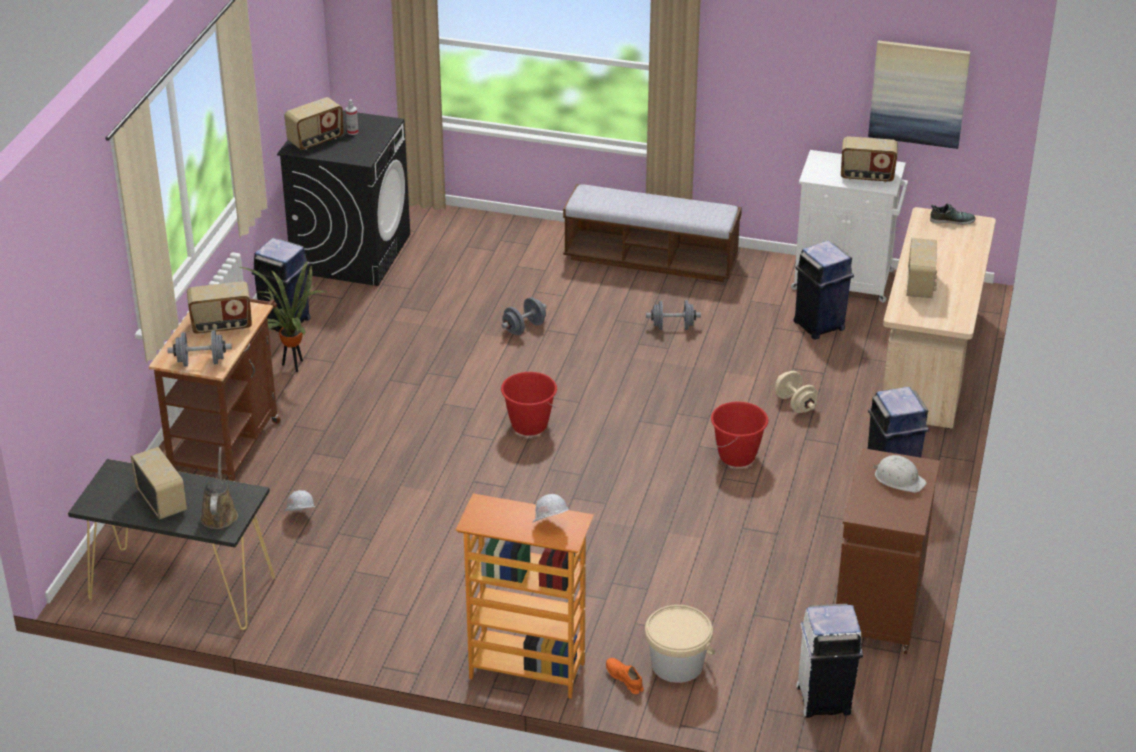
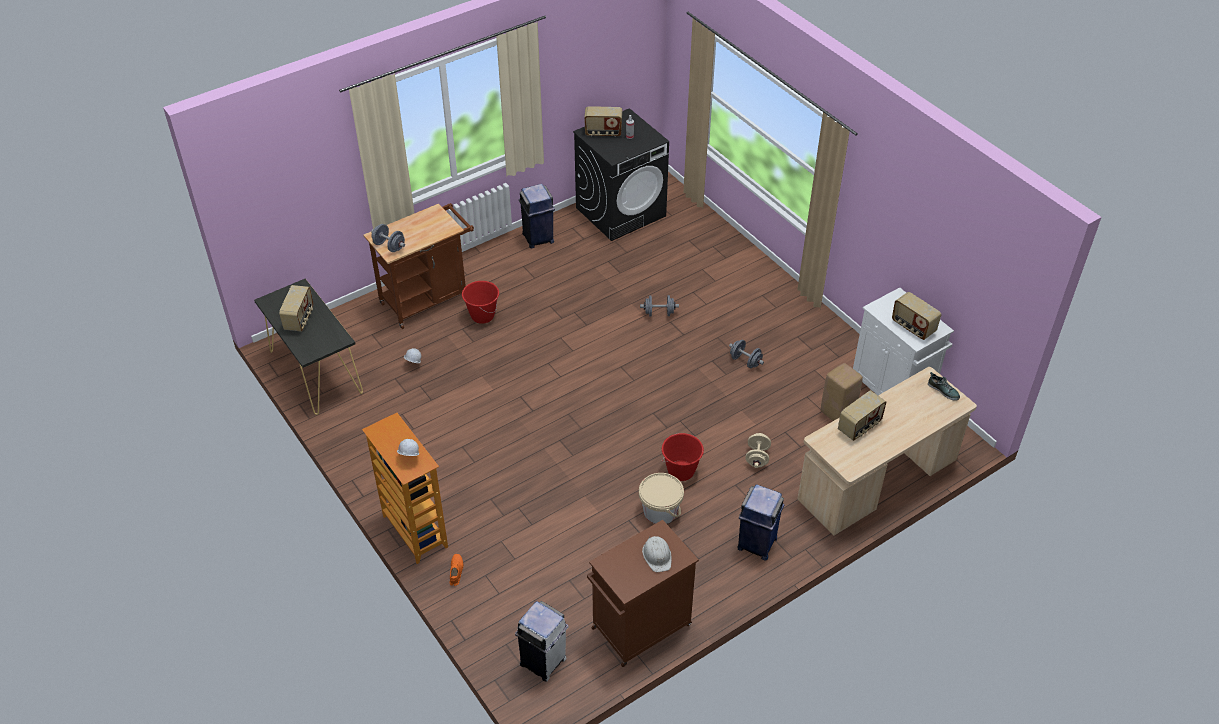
camera: 40 degrees right, 10 degrees up
(219, 514) = (315, 343): brown watering can -> none
(221, 326) = (424, 229): radio -> none
(293, 365) = (512, 268): potted plant -> none
(529, 425) = (589, 379): red bucket -> red bucket (482, 315)
(651, 260) = (786, 307): bench -> none
(677, 665) = (492, 582): beige bucket -> beige bucket (660, 511)
(819, 326) = (837, 412): blue trash can -> beige stool
(918, 93) = (970, 286): picture -> none

